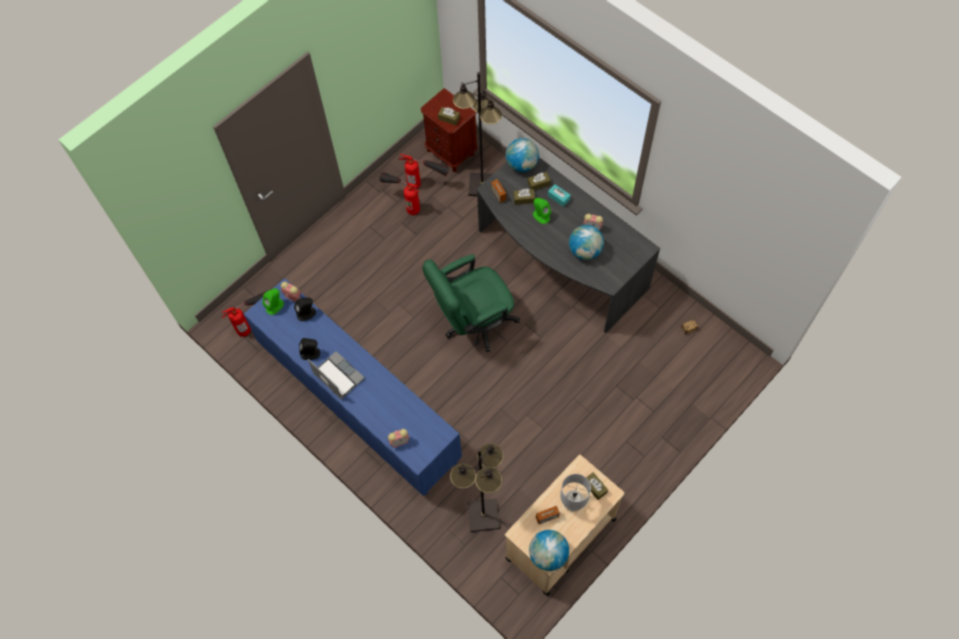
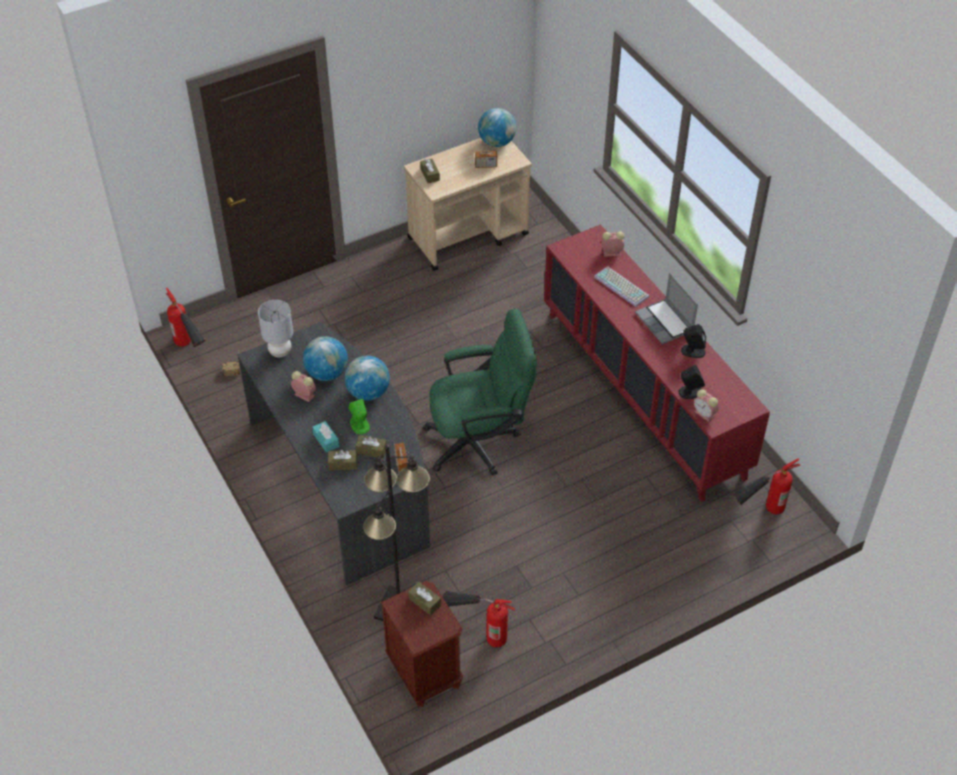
camera: 165 degrees left, 15 degrees down
(275, 306) = (728, 409): green speaker -> none
(359, 404) = (643, 393): blue cabinet -> red cabinet
(381, 404) = (622, 287): none -> keyboard
(403, 203) = (521, 614): fire extinguisher -> fire extinguisher (190, 350)
(483, 516) = (538, 269): black floor lamp -> none
(522, 164) = (352, 494): globe -> globe (368, 392)
(573, 503) = (456, 169): grey table lamp -> grey table lamp (280, 351)

